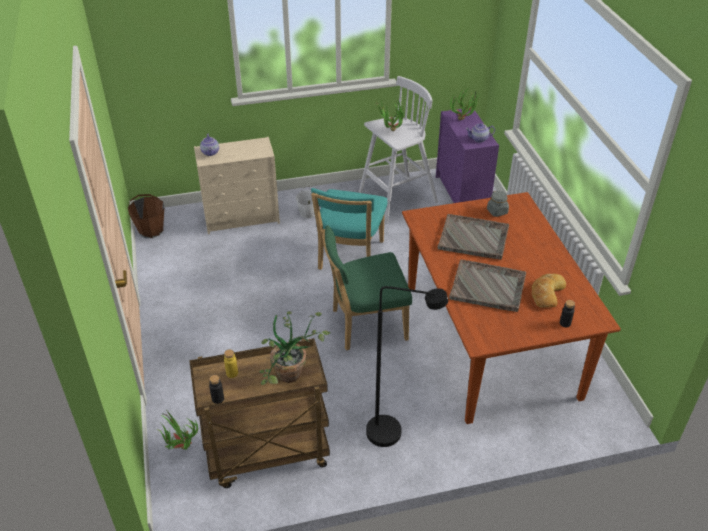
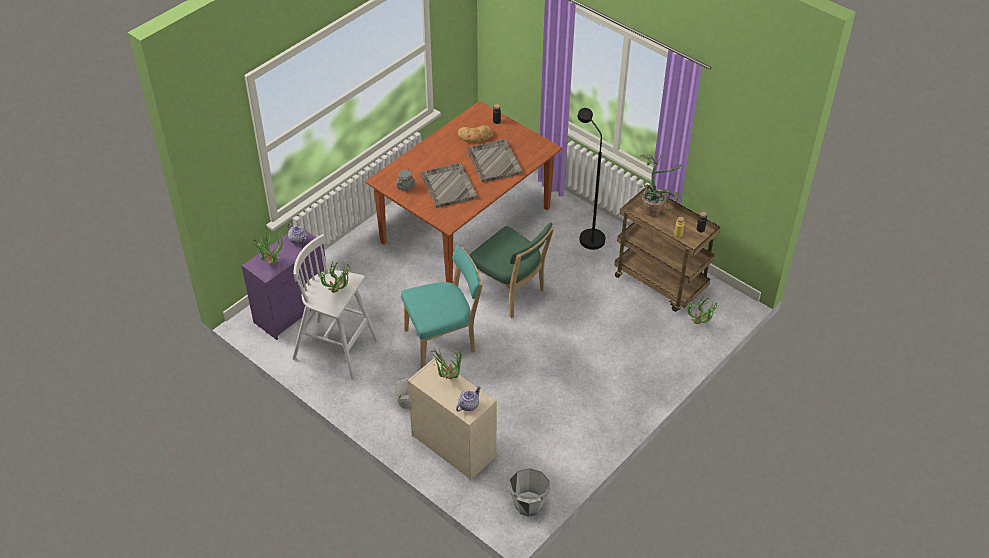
camera: 125 degrees left, 5 degrees up
(151, 230) = (528, 504): brown bucket -> grey bucket
(245, 153) = (447, 379): none -> potted plant

